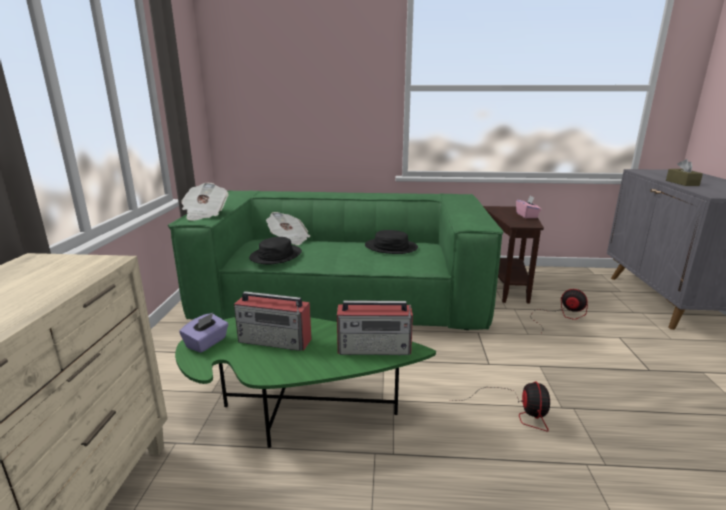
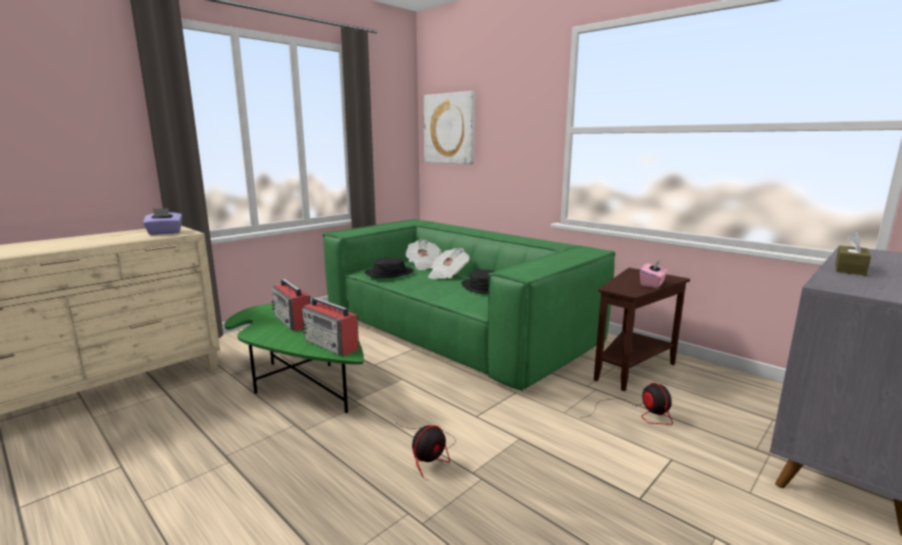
camera: 40 degrees right, 5 degrees down
(205, 214) = (357, 230): newspaper -> newspaper (447, 275)
(207, 343) = (262, 310): purple tissue box -> purple tissue box (164, 233)
(254, 84) = (449, 128): none -> picture

